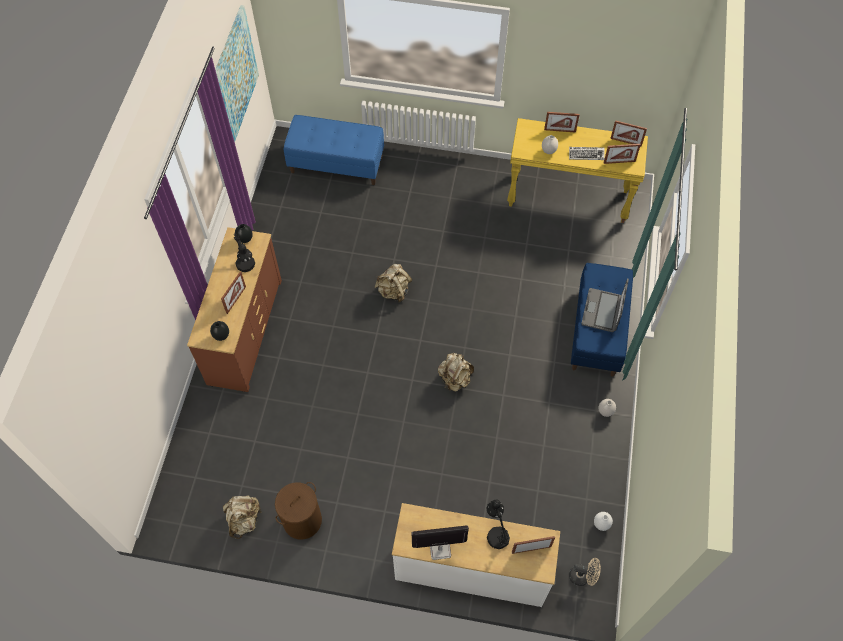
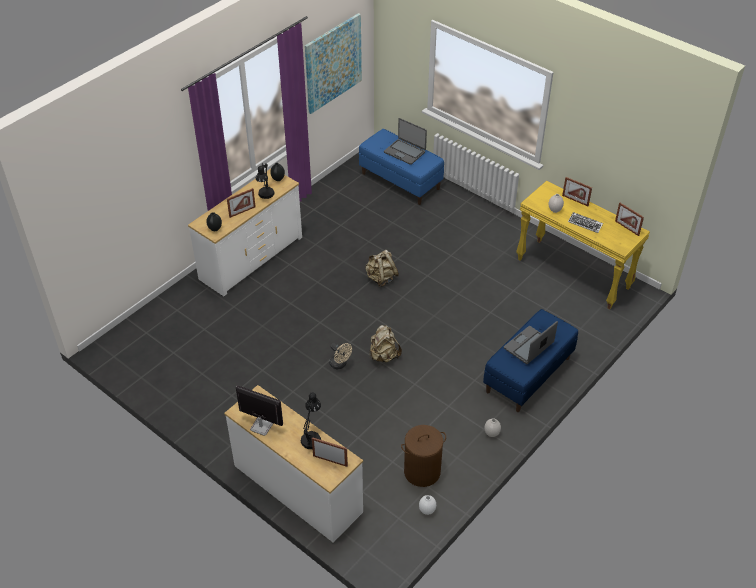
camera: 30 degrees right, 15 degrees down
(244, 331) = (251, 258): brown dresser -> white dresser
(244, 520) = (158, 374): beige backpack -> none
(302, 520) = (198, 394): brown laundry basket -> brown laundry basket (422, 471)
(337, 135) = (405, 152): none -> laptop
(583, 576) = (383, 539): beige fan -> beige fan (340, 364)
(619, 162) = (610, 239): picture frame -> none

